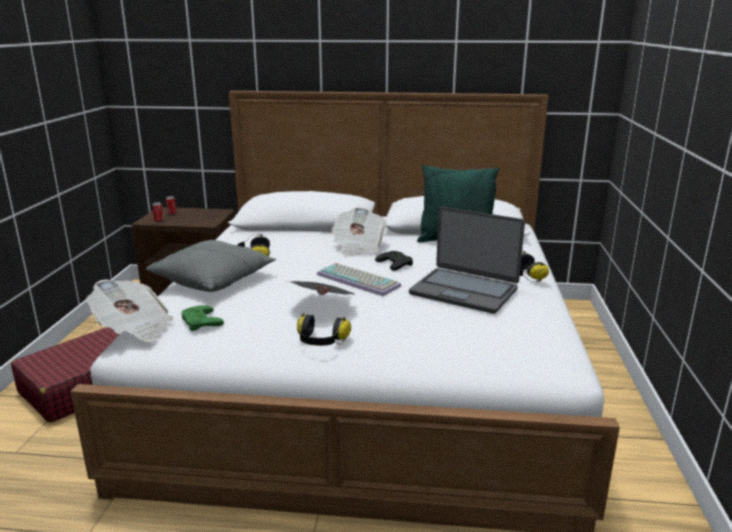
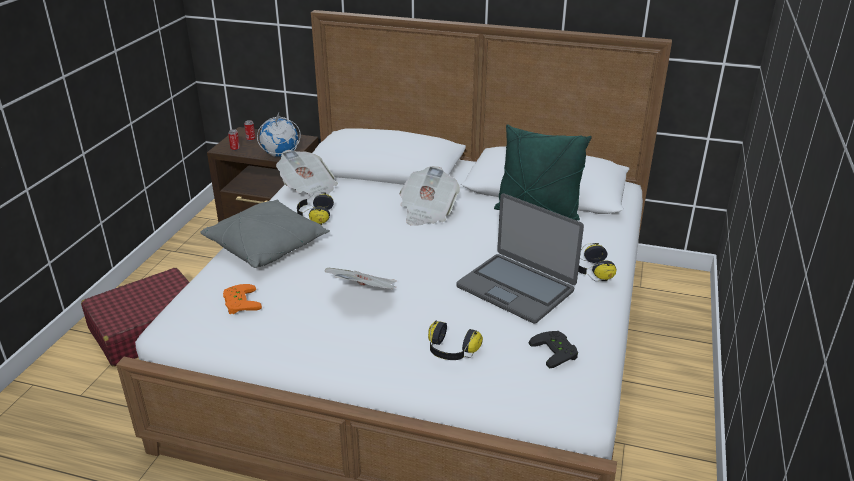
camera: 10 degrees right, 10 degrees up
(134, 328) = (178, 304): newspaper -> newspaper (308, 189)
(198, 322) = (239, 302): green game controller -> orange game controller
(203, 222) = (280, 155): none -> globe
(321, 341) = (348, 341): headphones -> headphones (451, 351)
(360, 280) = (413, 261): keyboard -> none
(397, 263) = (460, 240): black game controller -> black game controller (557, 351)

